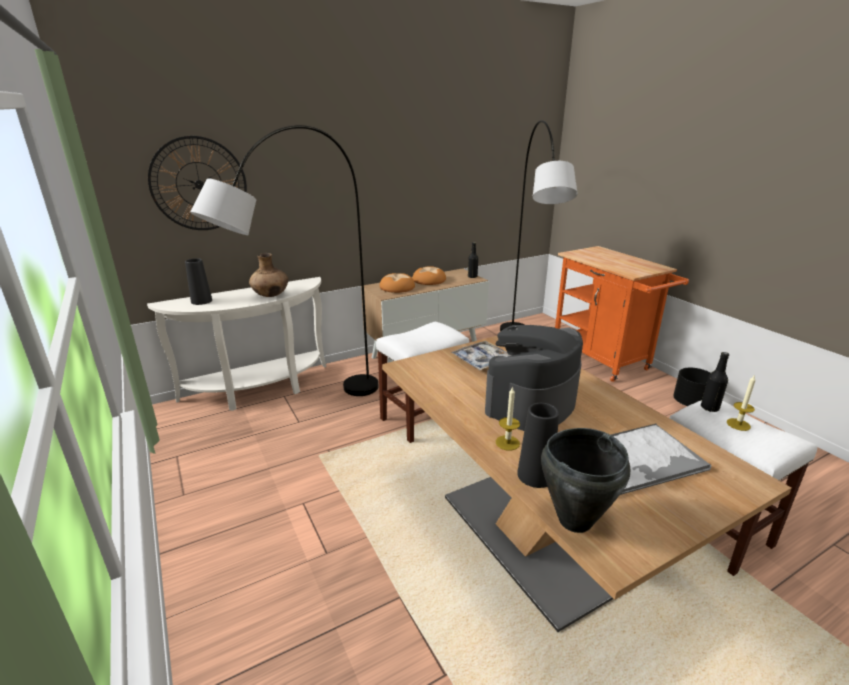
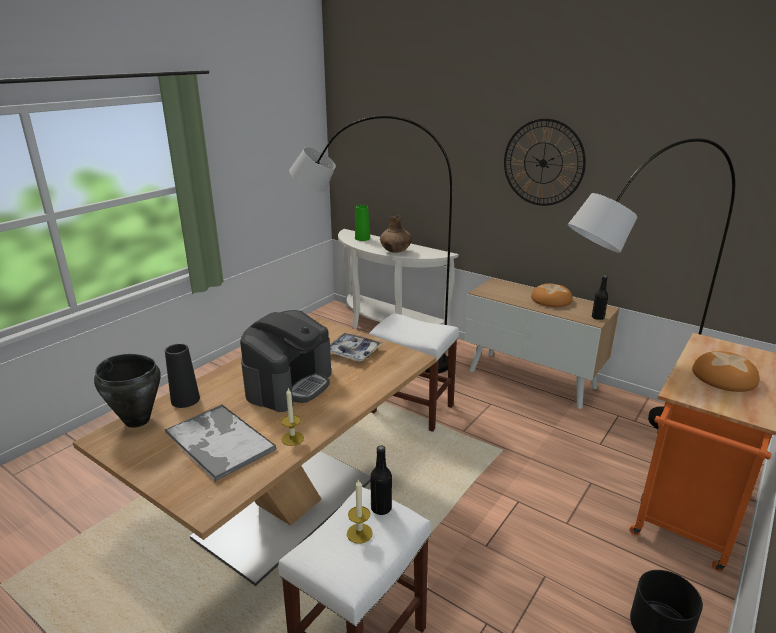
camera: 65 degrees right, 0 degrees up
(199, 184) = (385, 151): wall clock -> wall clock (543, 163)
(201, 301) = (362, 238): black vase -> green vase
(396, 287) = (508, 291): bread -> bread (723, 376)
(507, 443) = (223, 383): candle -> candle (292, 438)
(530, 403) = (289, 384): coffee machine -> coffee machine turned 105 degrees clockwise

